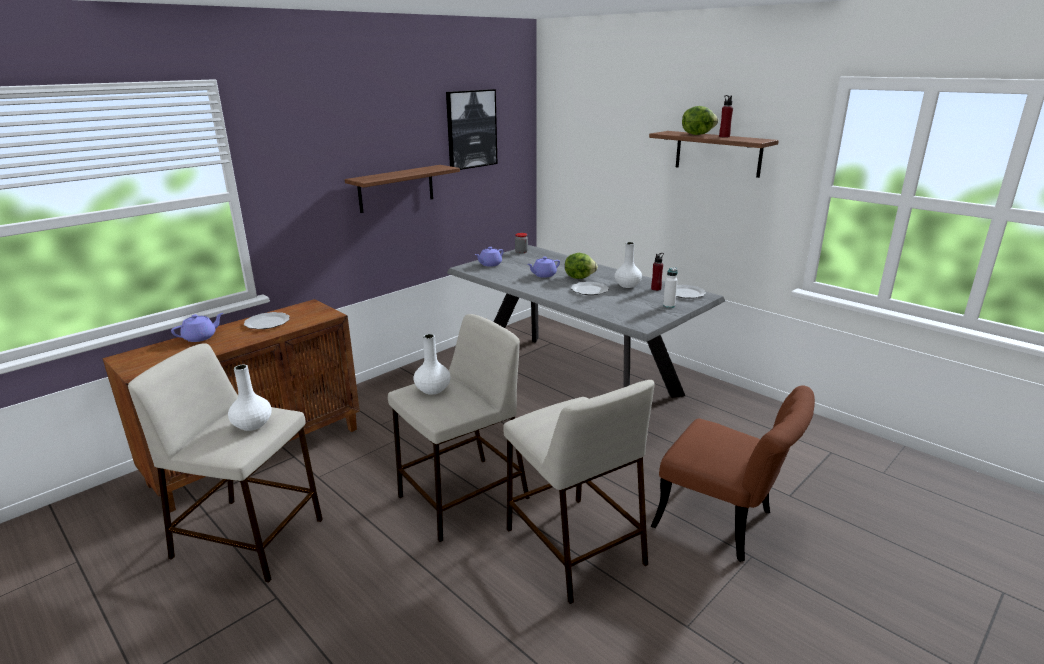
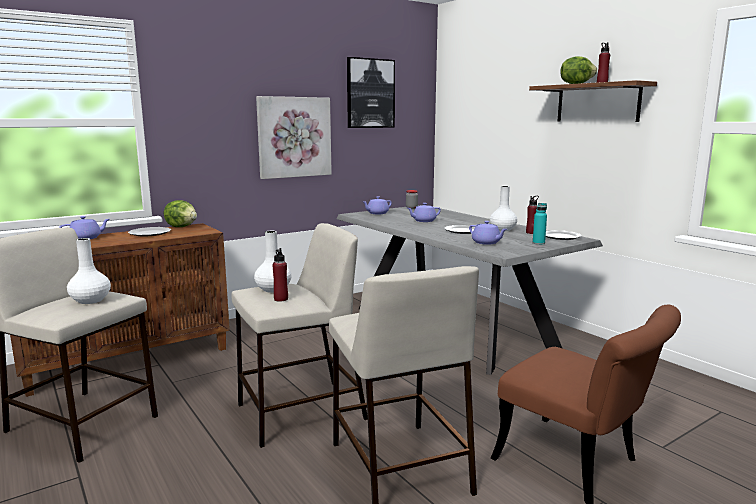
camera: 10 degrees right, 10 degrees down
(396, 188) = (294, 137): shelf -> picture
(447, 403) = (281, 299): none -> red bottle
(579, 277) = (457, 223): lettuce -> lettuce (182, 227)
(620, 309) = (486, 243): none -> purple teapot
(668, 306) = (538, 243): white bottle -> turquoise bottle

